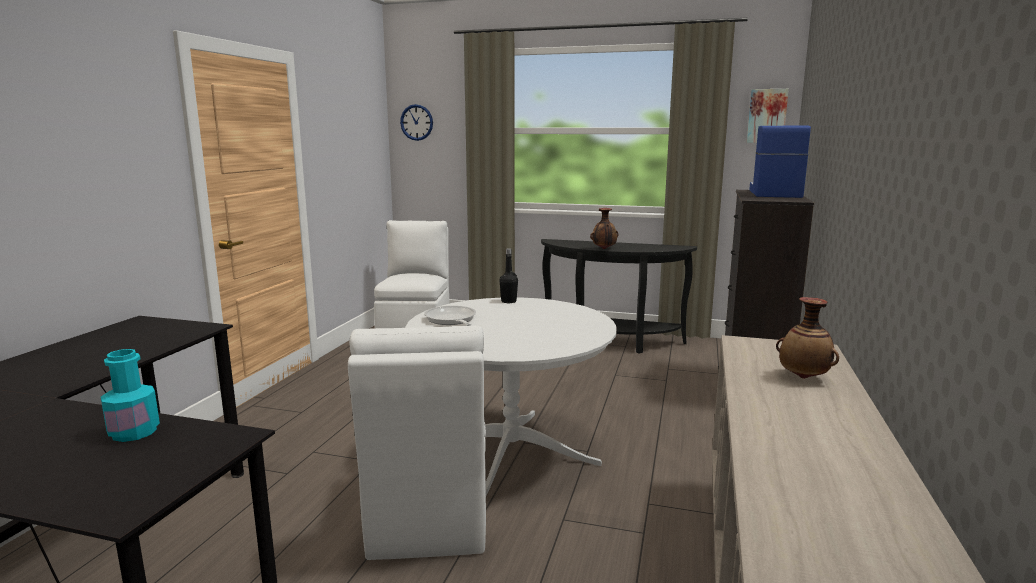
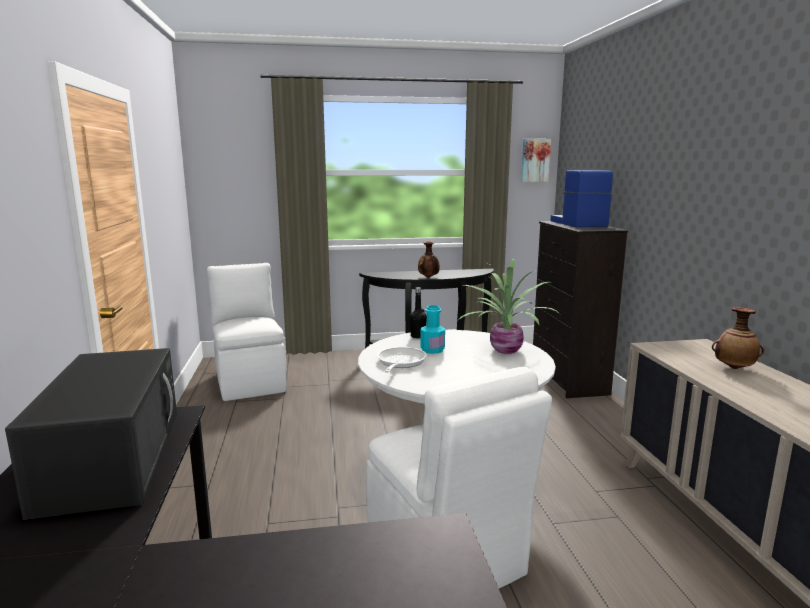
camera: 25 degrees left, 0 degrees up
(123, 345) = (113, 456): none -> black microwave
(134, 432) = (327, 559): turquoise bottle -> turquoise bottle (432, 350)
(416, 122) = (217, 164): wall clock -> none
(451, 320) = (400, 362): frying pan -> frying pan turned 60 degrees clockwise
(572, 324) = (504, 350): none -> potted plant

